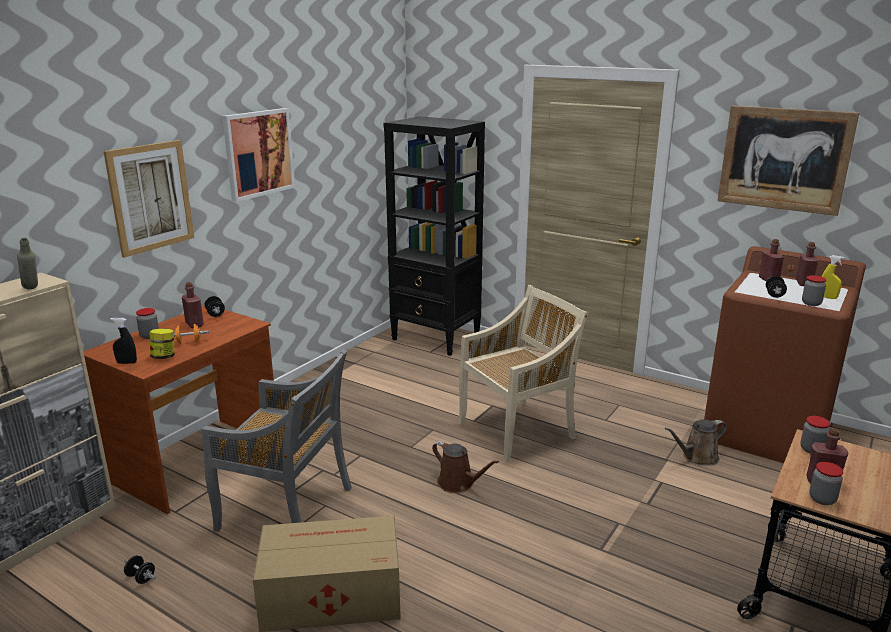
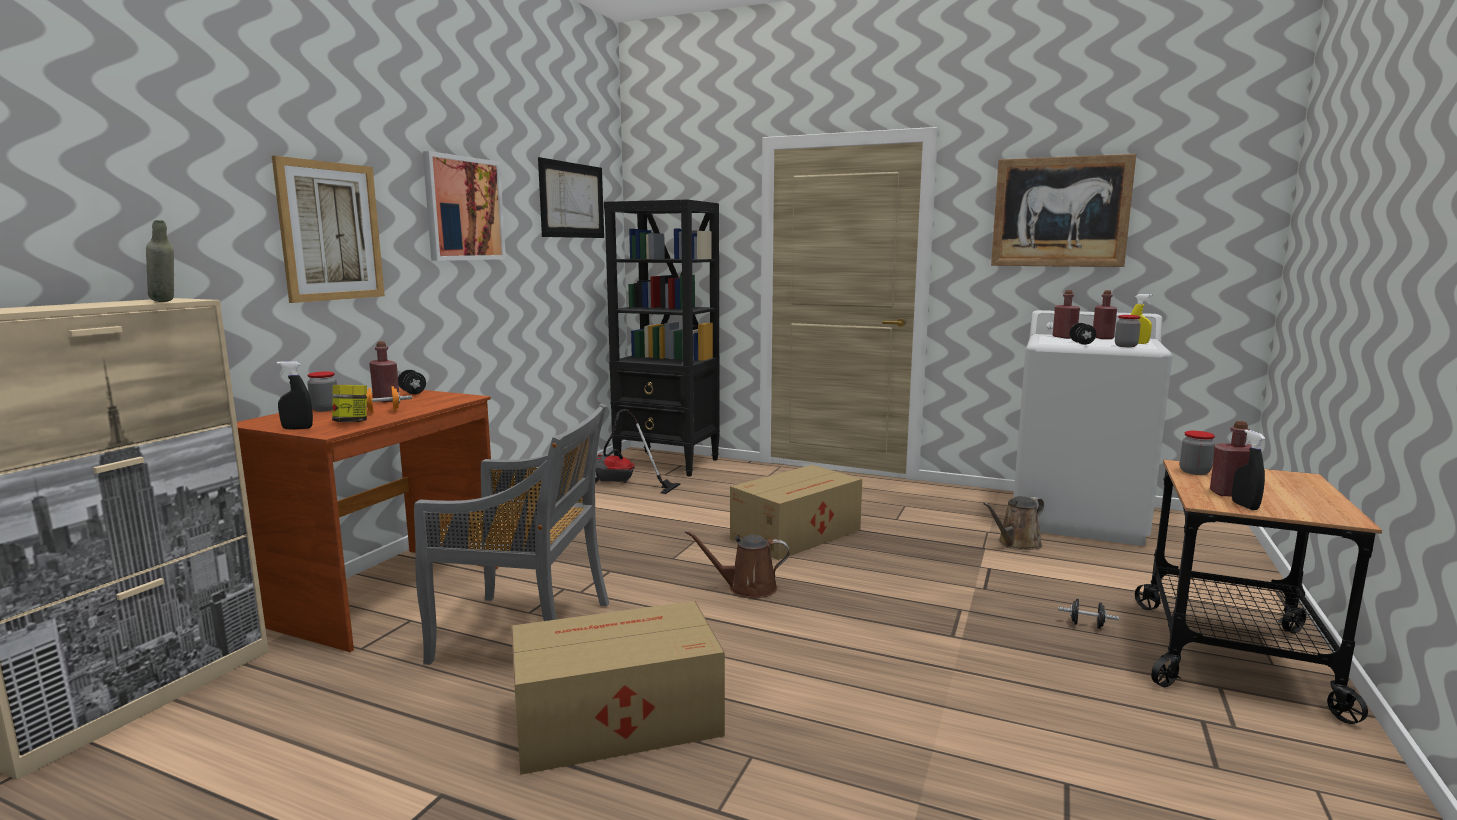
camera: 10 degrees left, 10 degrees down
(141, 577) = (319, 729): black dumbbell -> black dumbbell (1086, 625)
(357, 122) = (572, 200): none -> picture
(392, 360) = (621, 483): none -> vacuum cleaner
(458, 483) = (747, 588): brown watering can -> brown watering can turned 150 degrees clockwise
(517, 430) = (798, 534): beige chair -> cardboard box
(767, 432) = (1078, 518): brown washing machine -> white washing machine
(822, 499) = (1245, 506): jar -> black spray bottle

